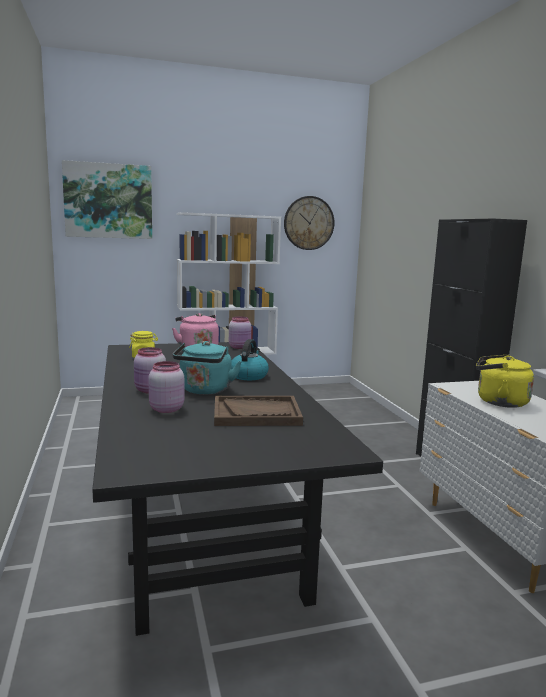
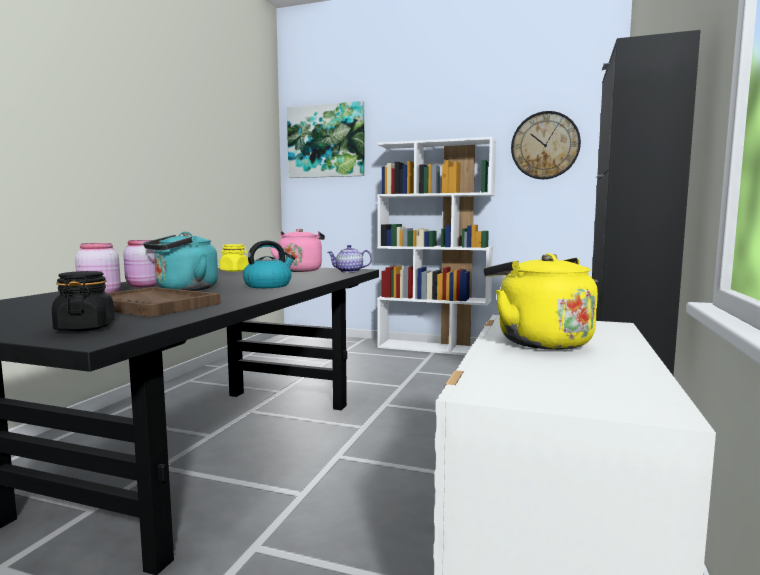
camera: 35 degrees right, 5 degrees down
(240, 347) = (349, 271): pink jar -> teapot
(306, 444) = (85, 328): none -> black jar

